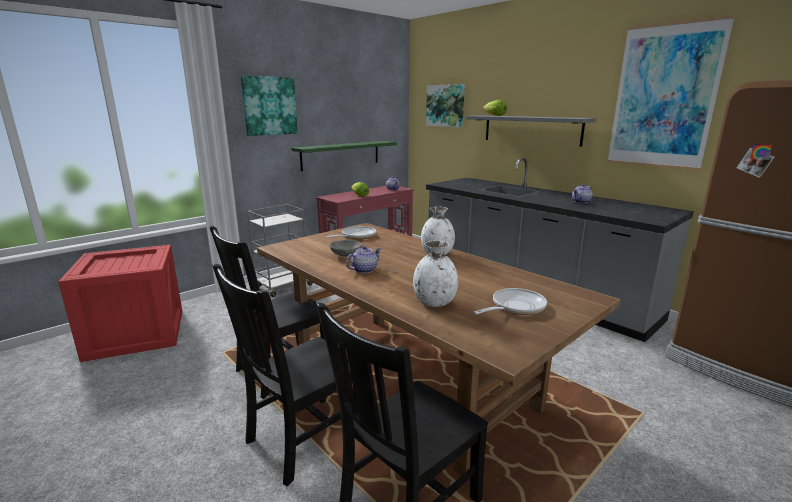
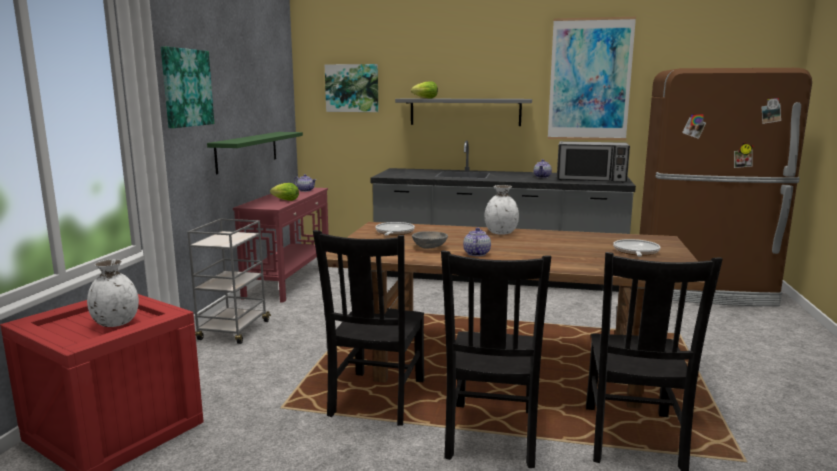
camera: 35 degrees left, 5 degrees down
(434, 302) = (583, 261): white vase -> white vase (115, 323)
(629, 211) = (591, 179): none -> microwave

